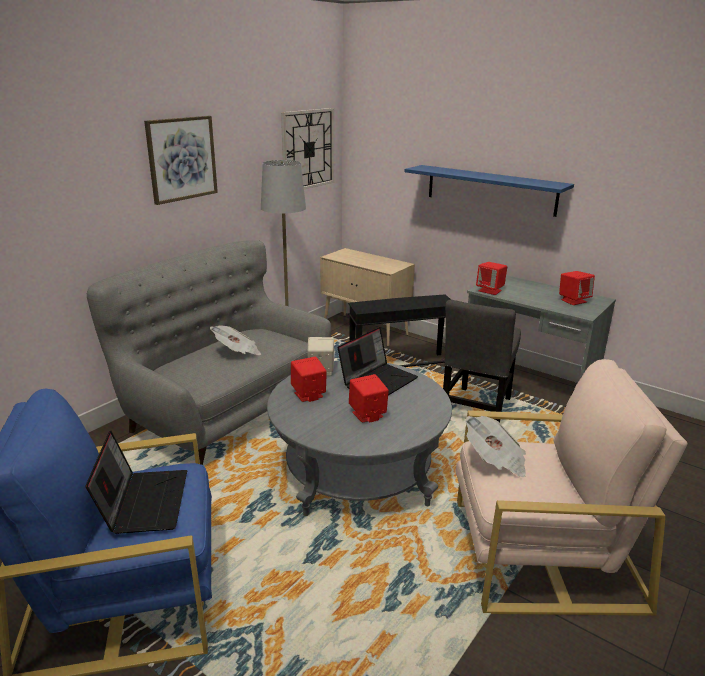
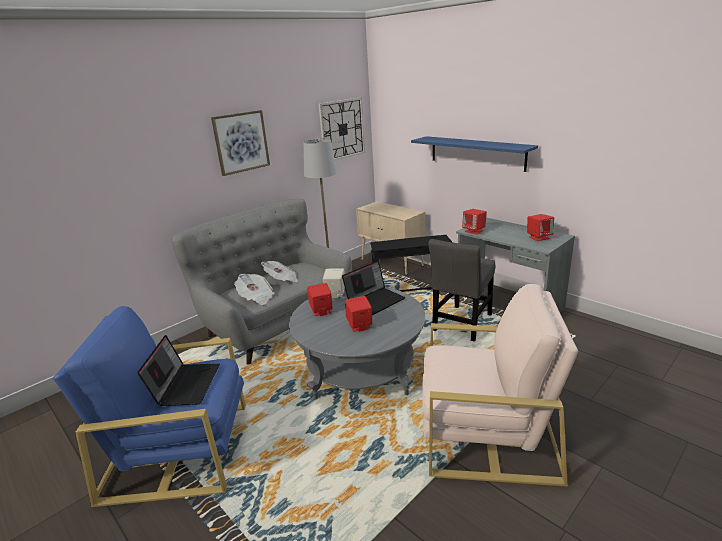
camera: 10 degrees right, 0 degrees up
(495, 460) = (444, 361): newspaper -> newspaper (256, 297)

